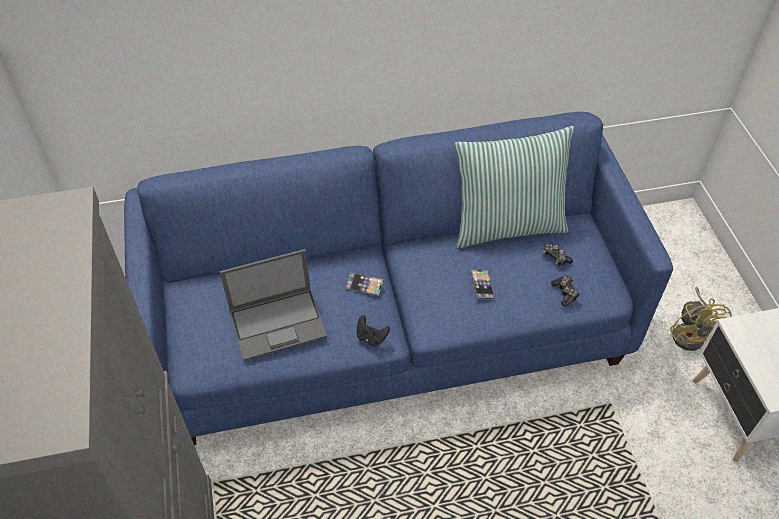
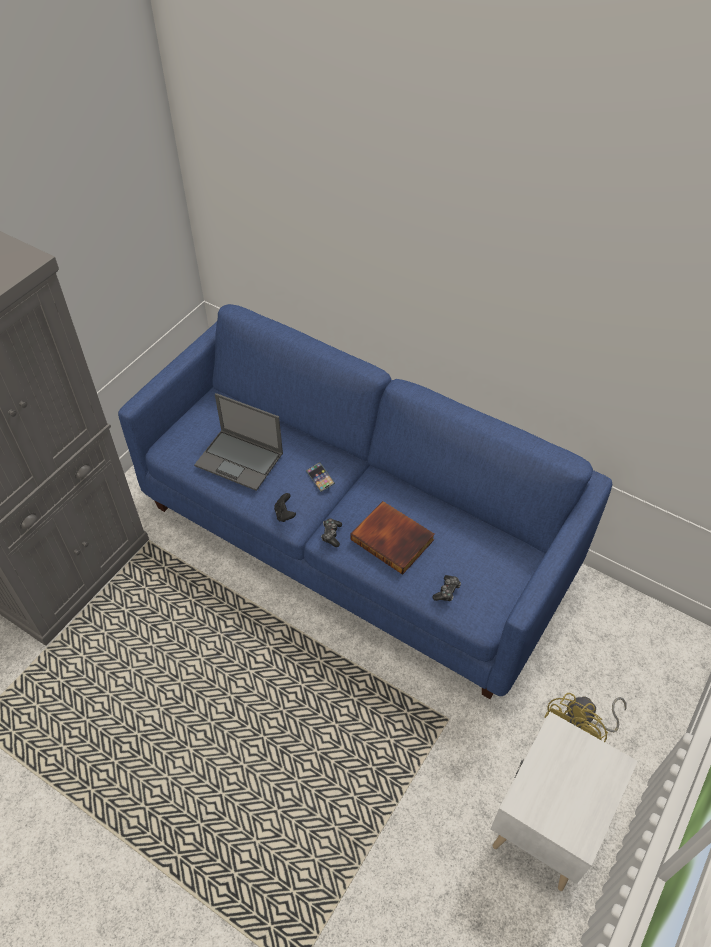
camera: 45 degrees right, 0 degrees up
(482, 286) = (393, 539): phone -> book
(507, 225) = (467, 513): pillow -> none
(555, 257) = (472, 562): game controller -> game controller (331, 535)

